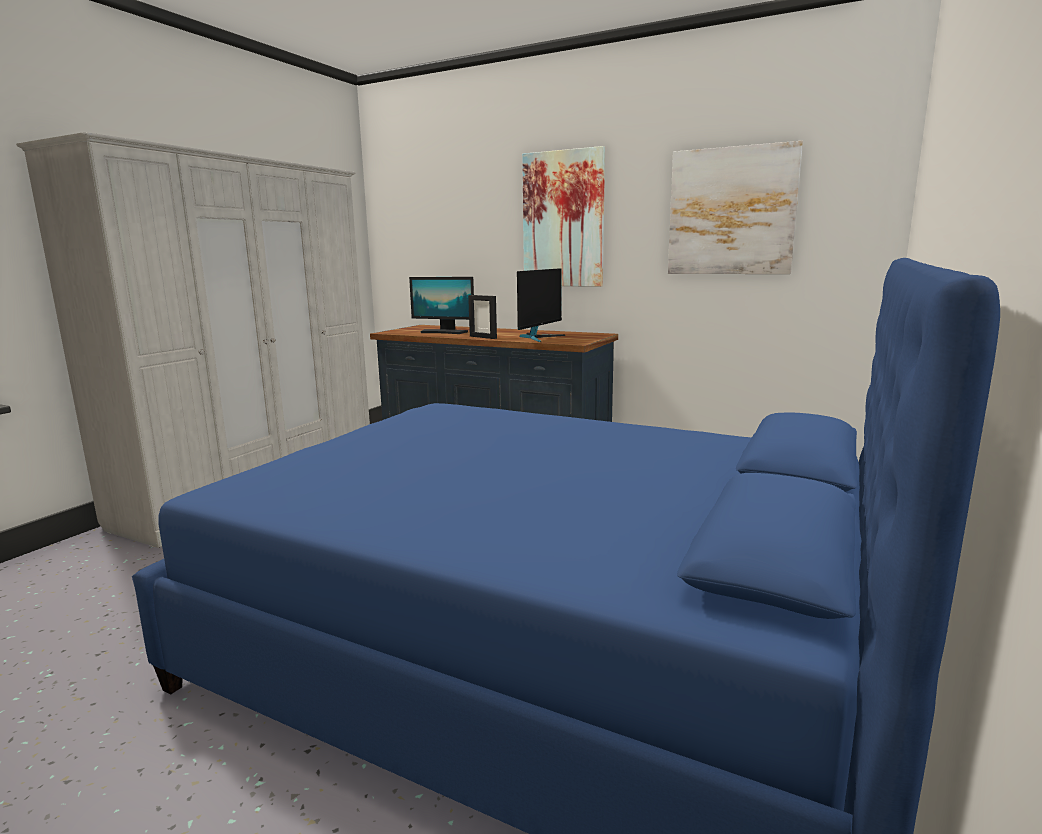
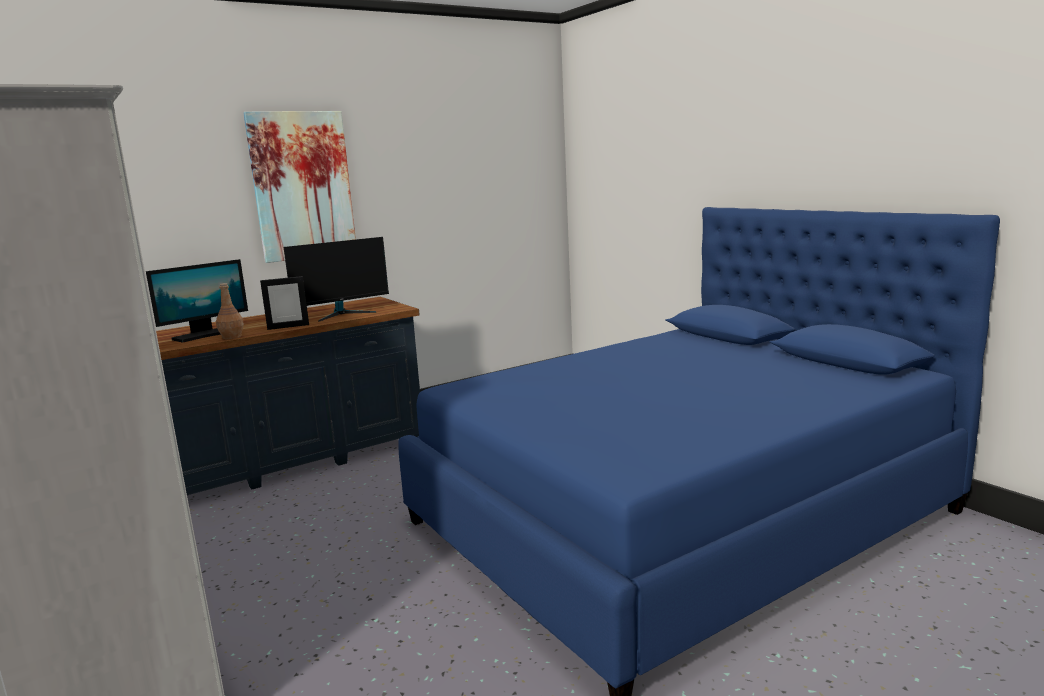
camera: 60 degrees left, 0 degrees up
(442, 335) = (231, 337): none -> brown bottle
(539, 338) = (343, 314): monitor -> monitor turned 90 degrees clockwise
(731, 211) = (459, 175): picture -> none

